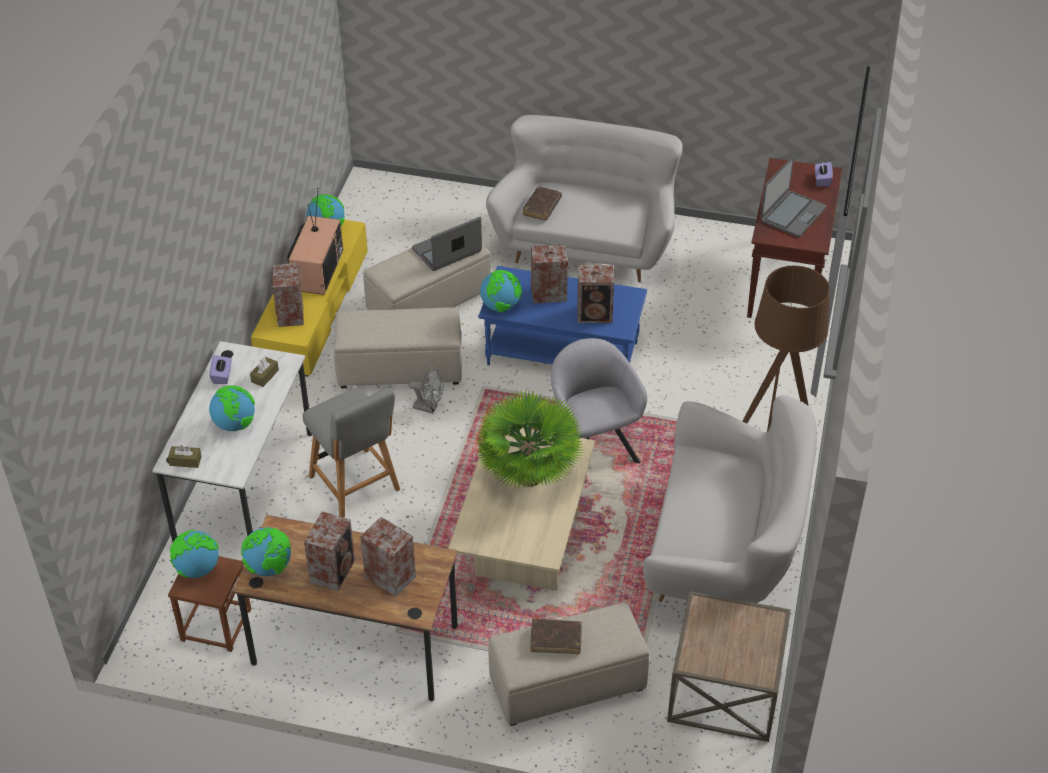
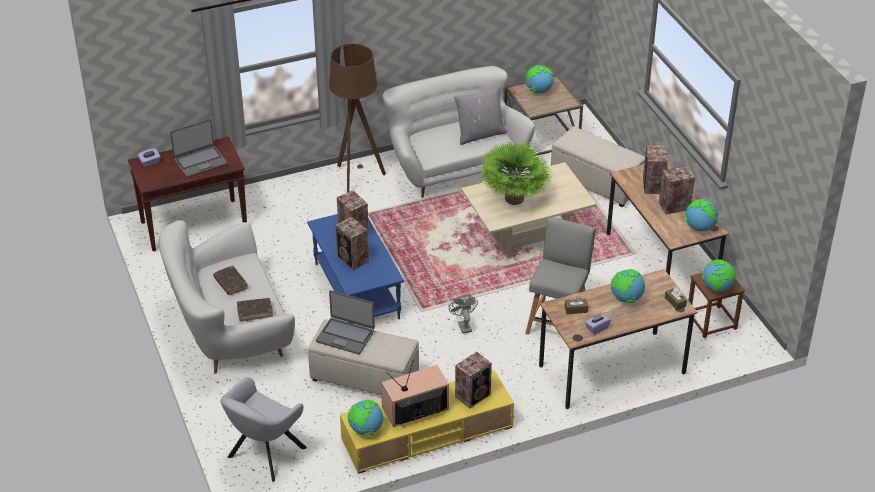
camera: 125 degrees left, 5 degrees down
(245, 487) = (612, 369): white desk -> brown desk
(401, 369) = (442, 356): beige ottoman -> none
(501, 306) = (386, 273): globe -> globe (538, 91)
(556, 640) = (602, 152): brown book -> brown book (230, 283)
(593, 446) = (425, 243): grey armchair -> grey armchair (264, 455)
(704, 531) = (480, 134): none -> grey pillow
(792, 214) = (200, 162): laptop -> laptop turned 150 degrees clockwise

